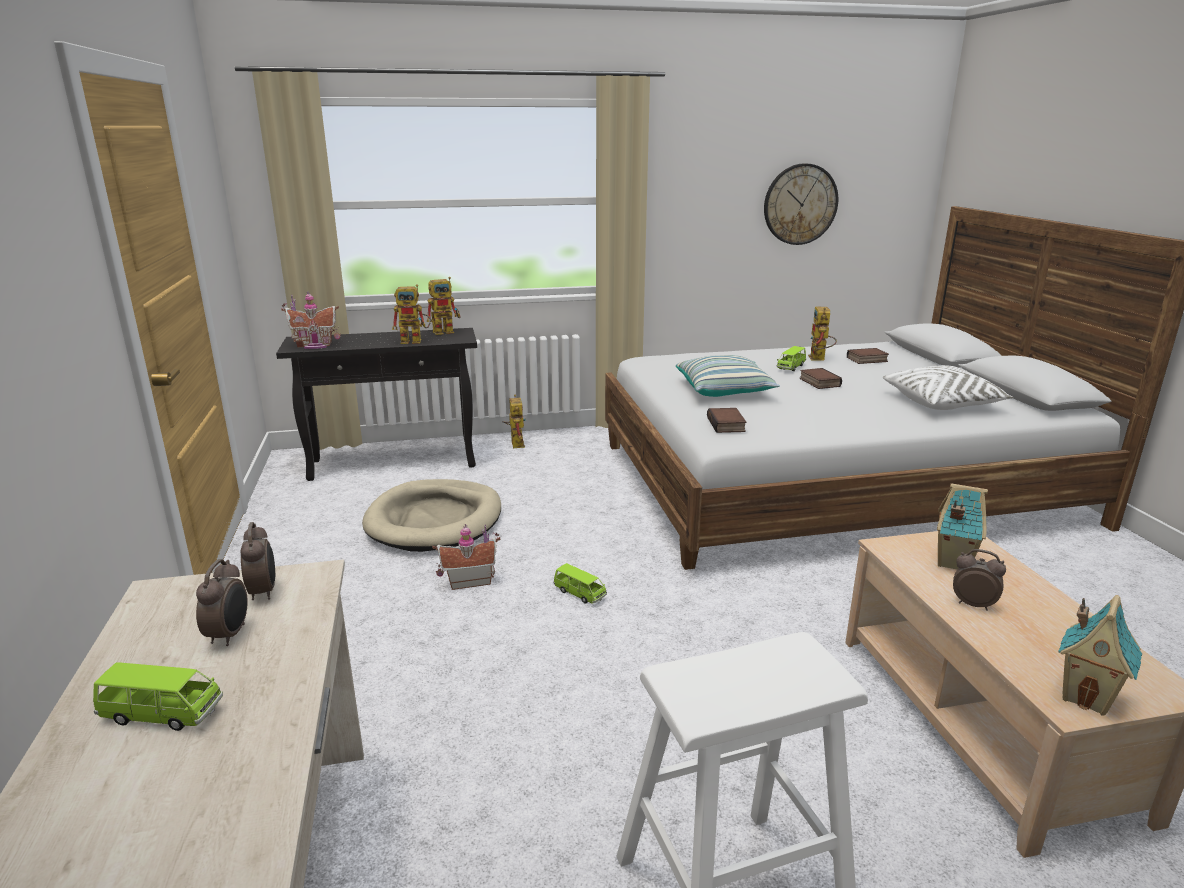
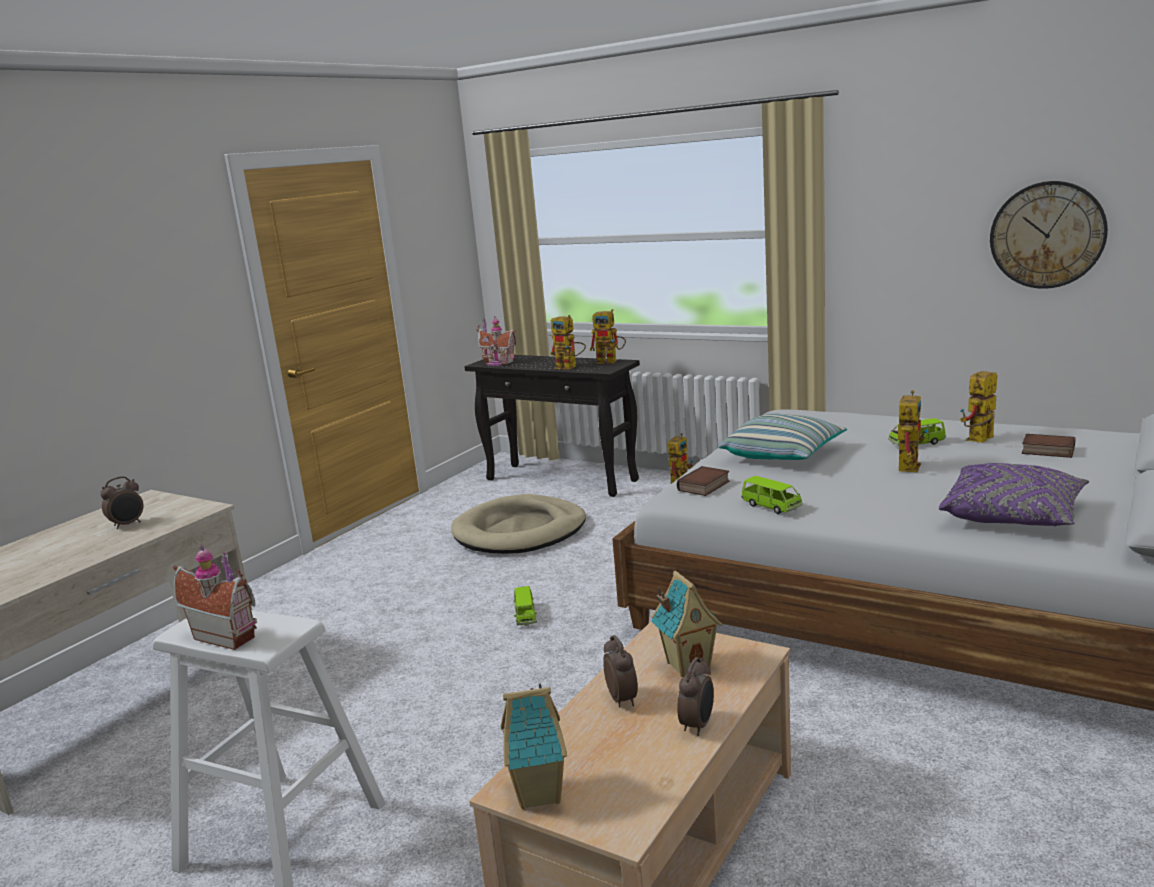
camera: 45 degrees right, 5 degrees down
(162, 713) = (52, 547): green toy car -> green toy car (771, 507)
(264, 591) = (175, 510): alarm clock -> alarm clock (698, 725)
(469, 580) = (472, 581): toy house -> toy house (228, 635)
(818, 382) = (907, 465): book -> toy robot
(942, 403) = (1012, 516): white pillow -> purple pillow

